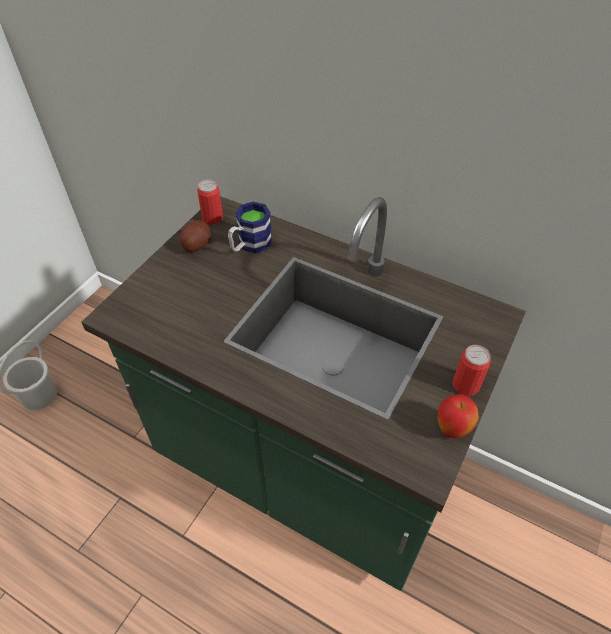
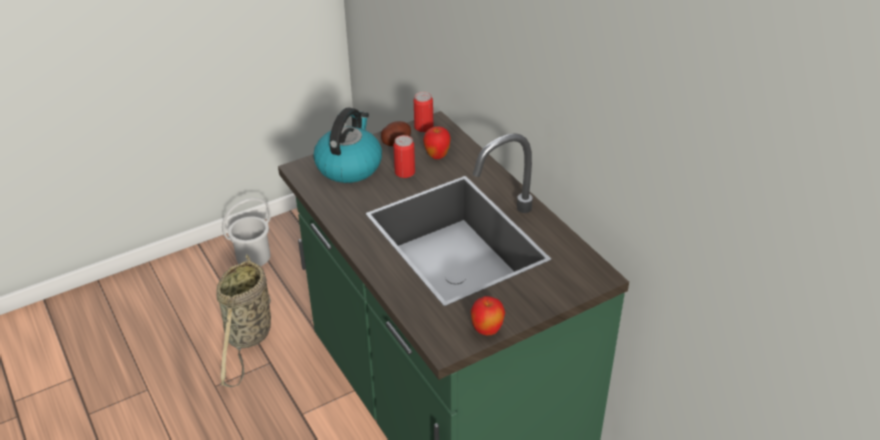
camera: 30 degrees right, 10 degrees down
(83, 481) = (249, 337): none -> basket
(165, 290) = (349, 166): none -> kettle
(249, 245) = (437, 156): mug -> apple
(465, 385) = (525, 309): can -> can (405, 172)

